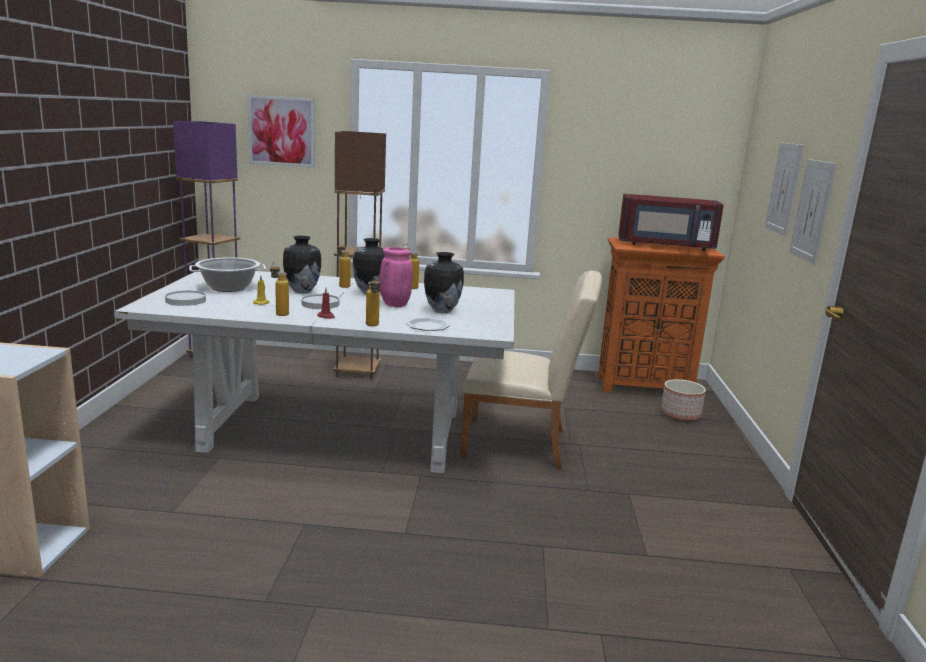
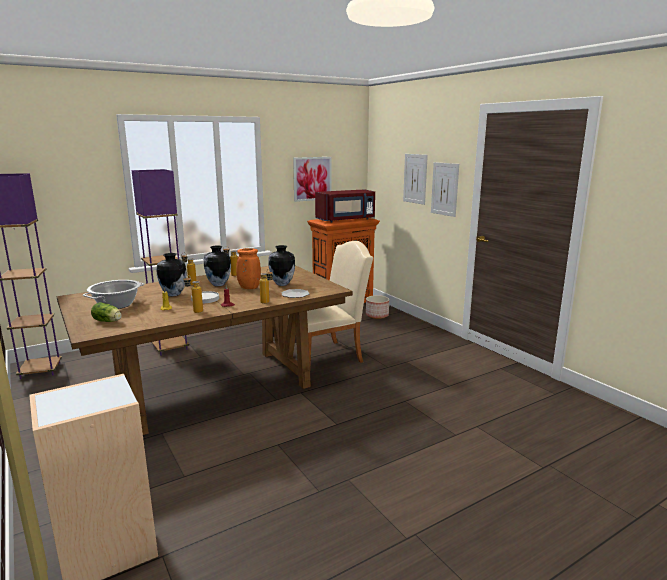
camera: 35 degrees left, 0 degrees up
(186, 300) = (108, 321): white plate -> lettuce
(282, 131) = (63, 175): picture -> picture (312, 178)
(338, 431) = (215, 387): white dining table -> brown dining table
(357, 371) = (170, 348): brown floor lamp -> purple floor lamp
(394, 305) = (248, 288): pink vase -> orange vase

